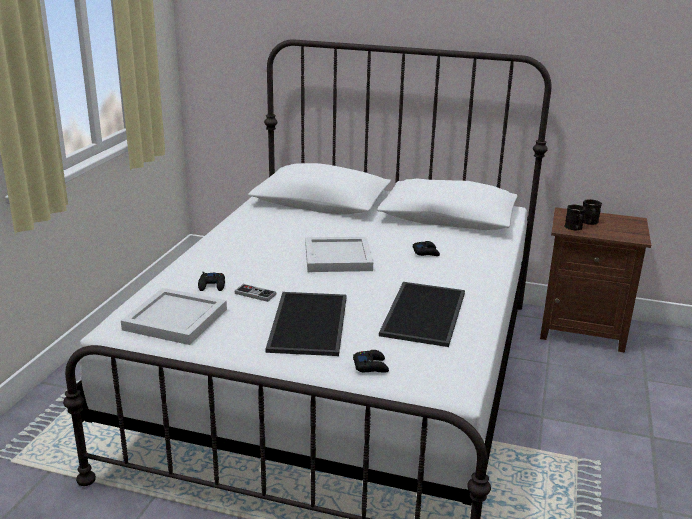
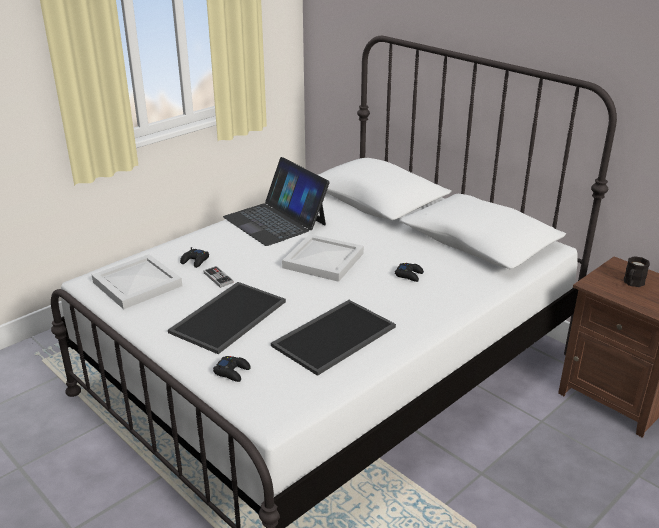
camera: 30 degrees right, 5 degrees up
(250, 235) = (275, 221): none -> laptop
(574, 228) = (605, 286): black mug -> none

